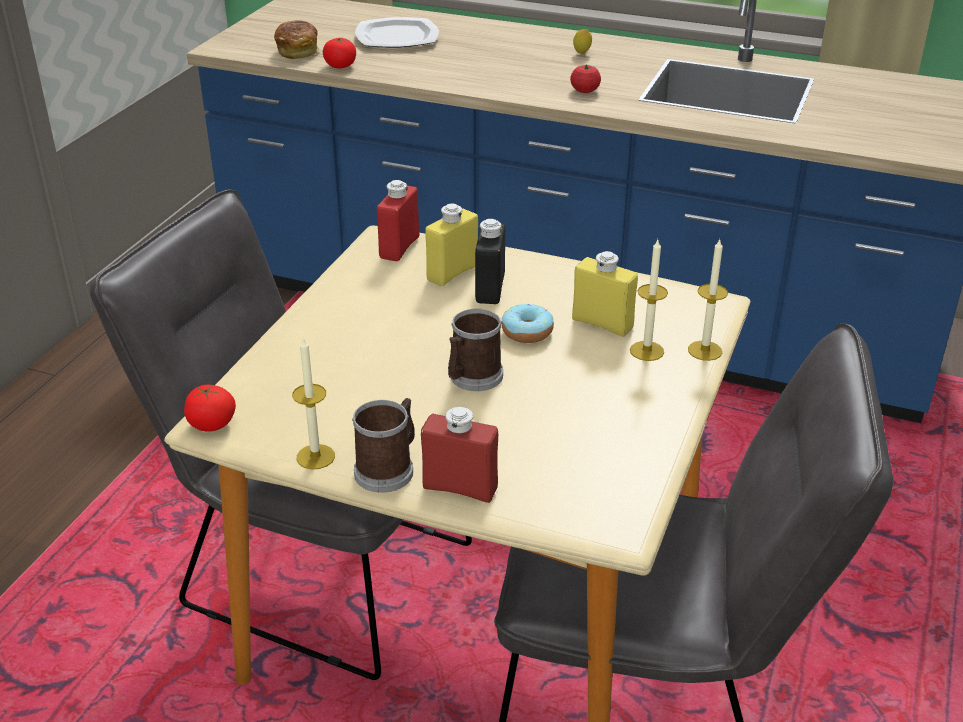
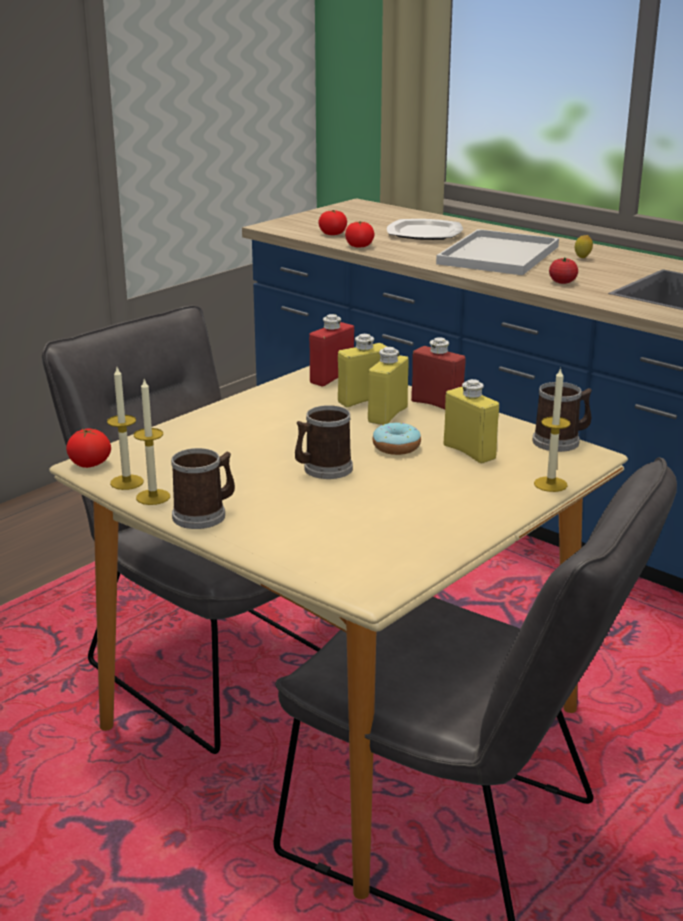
camera: 20 degrees right, 10 degrees down
(298, 51) = (332, 234): bread -> tomato
(460, 488) = (253, 537): red bottle -> red bottle (437, 404)
(490, 289) = (387, 415): black bottle -> yellow bottle
(497, 61) = (499, 256): none -> white tray
(646, 351) = (495, 476): candle -> candle (127, 482)
(680, 292) = (561, 441): none -> mug

